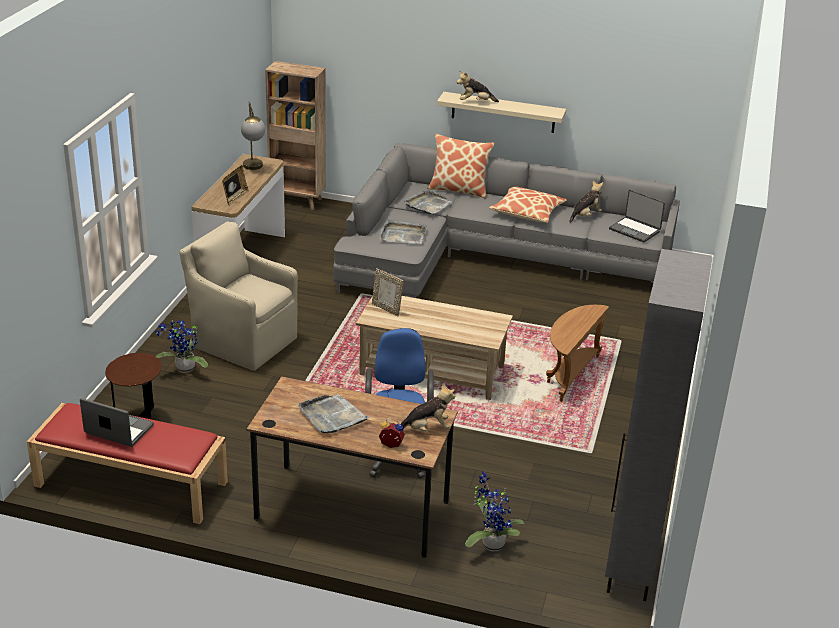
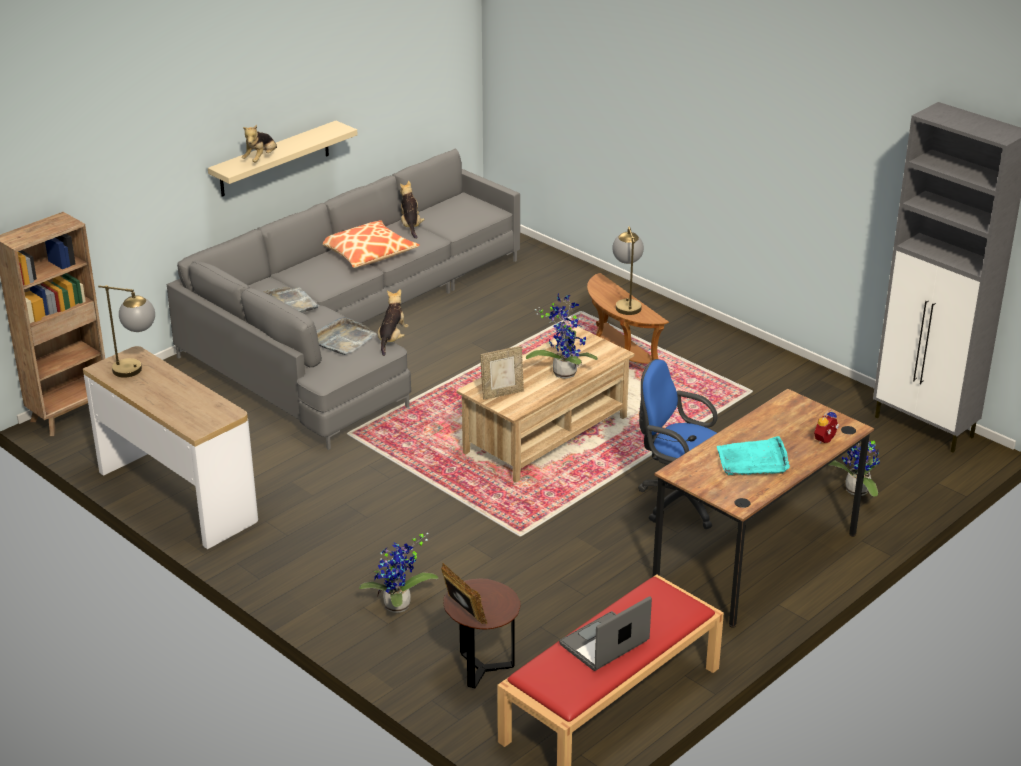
camera: 60 degrees left, 0 degrees up
(235, 198) = (206, 403): picture frame -> picture frame (463, 612)
(243, 341) = (375, 546): beige armchair -> none
(332, 416) = (753, 460): grey tray -> turquoise tray
(426, 429) = (809, 413): plush toy -> plush toy (392, 339)
(440, 326) = (564, 371): none -> potted plant
(459, 189) = (273, 275): pillow -> none
(573, 329) = (626, 304): none -> table lamp
(635, 230) = (467, 211): laptop -> none

